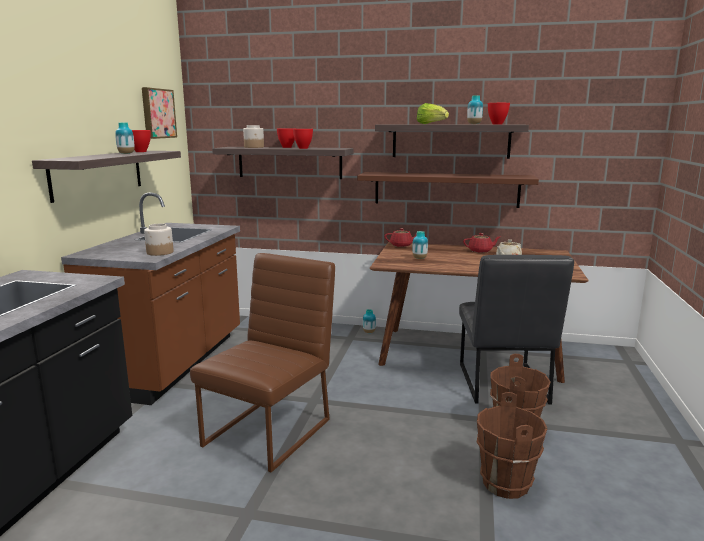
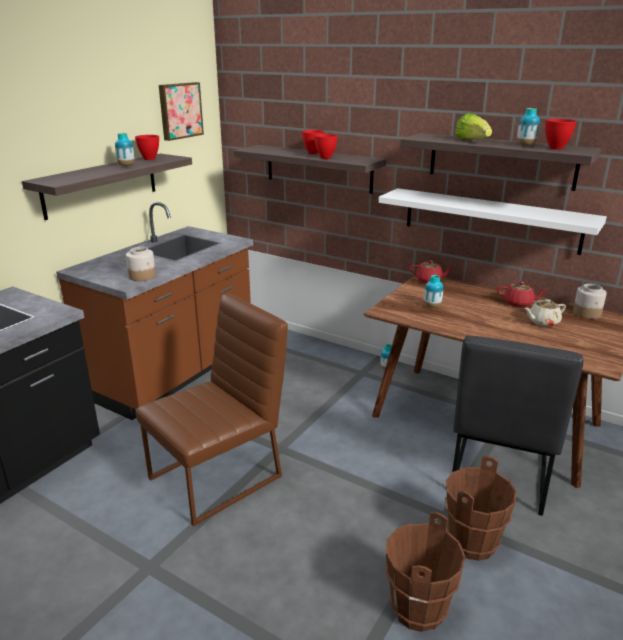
camera: 20 degrees right, 10 degrees up
(254, 147) = (279, 150): jar -> jar (587, 313)
(446, 189) = (490, 220): brown shelf -> white shelf

